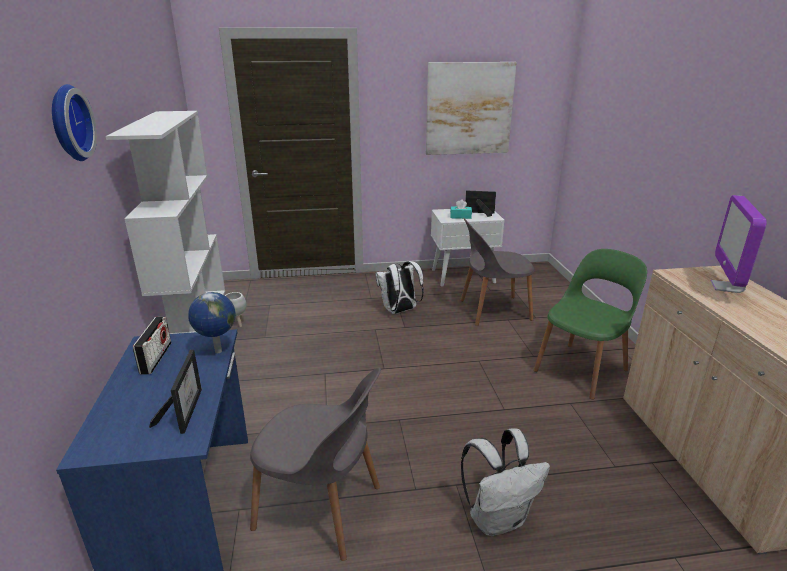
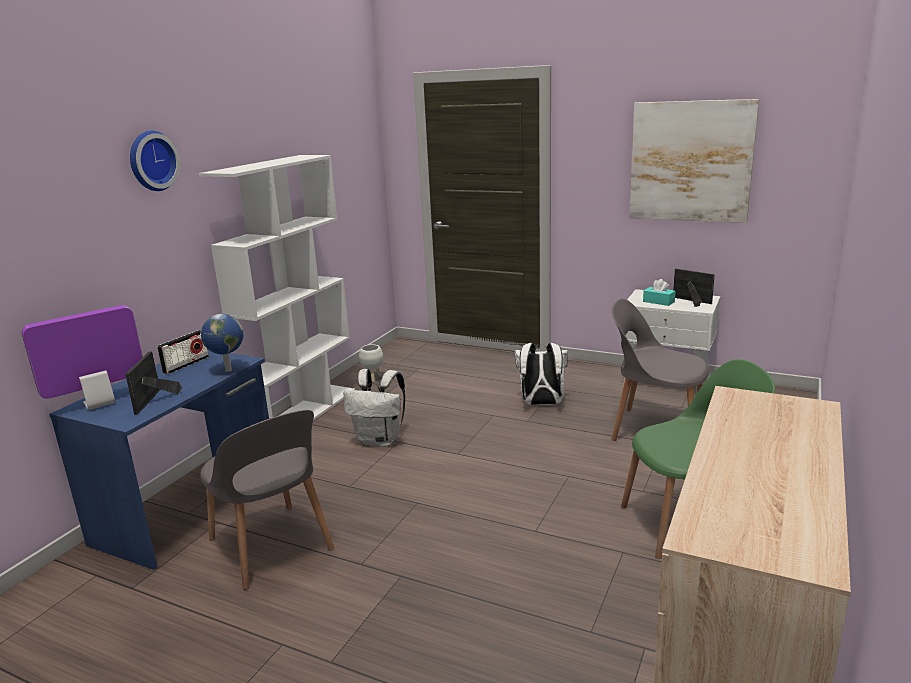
camera: 35 degrees right, 5 degrees down
(184, 410) = (153, 402): picture frame -> picture frame turned 150 degrees clockwise
(498, 518) = (403, 619): white backpack -> white backpack (380, 440)
(726, 287) = (778, 424): monitor -> monitor (99, 403)

